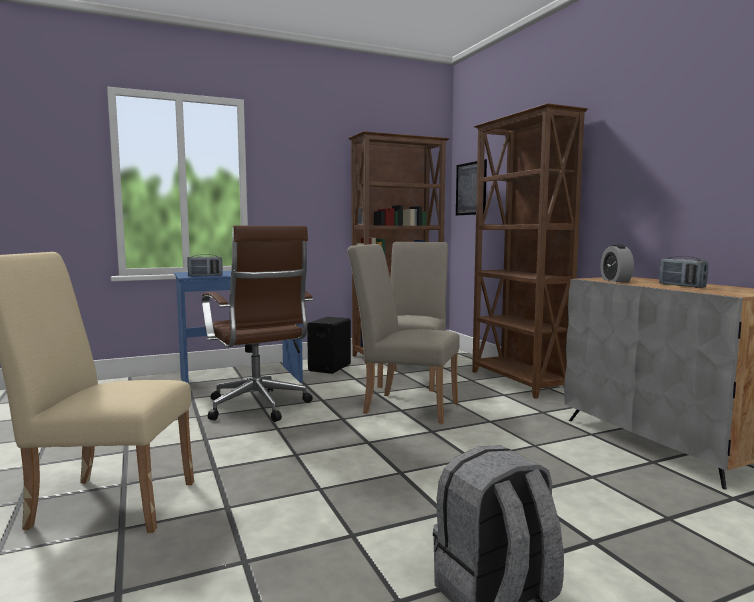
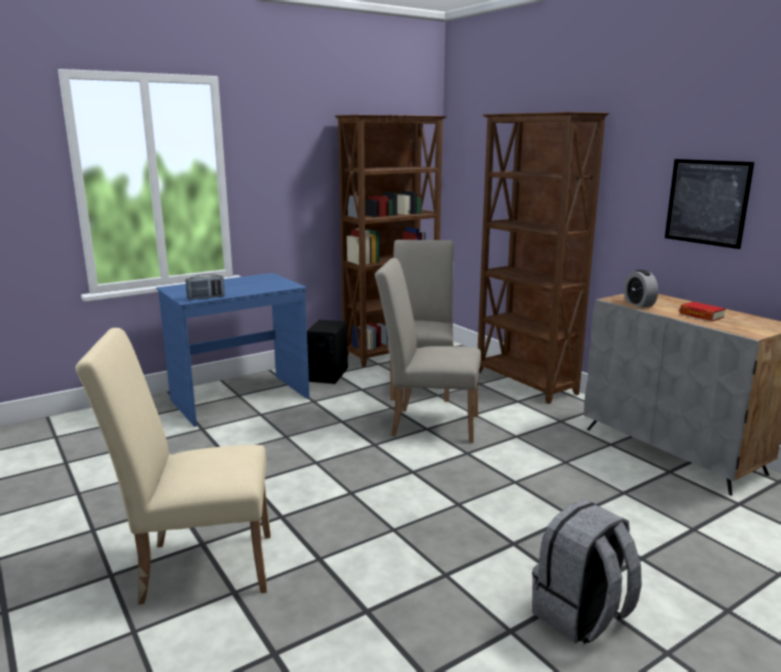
camera: 10 degrees left, 10 degrees up
(259, 408) = (282, 437): brown office chair -> none
(471, 188) = (467, 170): picture -> picture (707, 202)
(681, 286) = (701, 315): radio -> book

